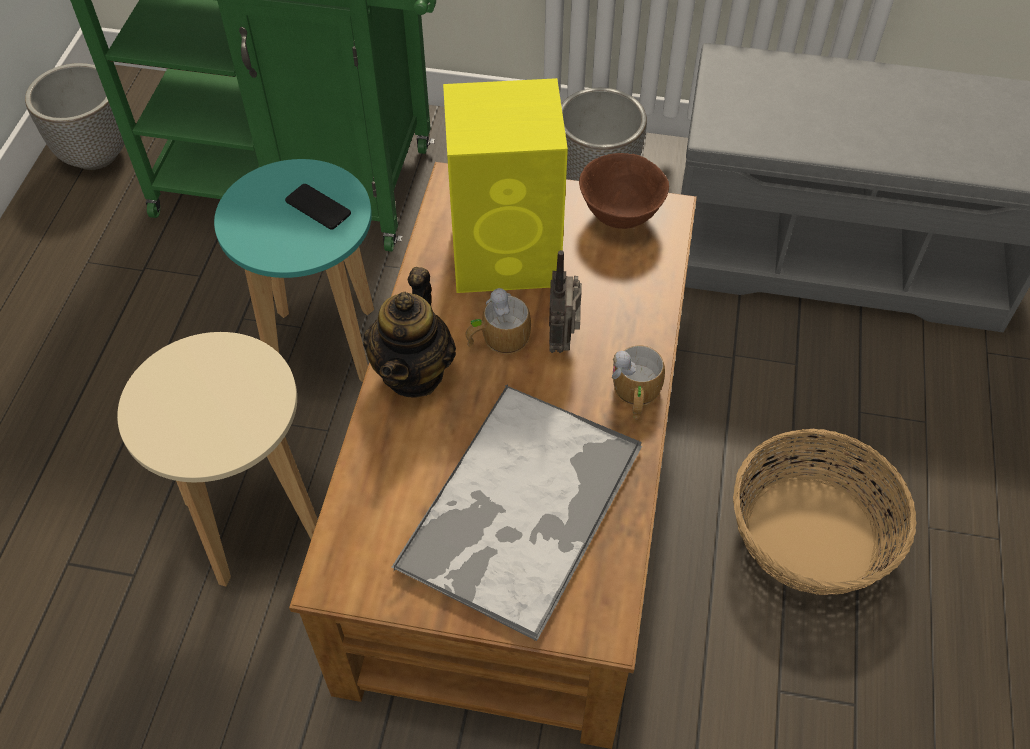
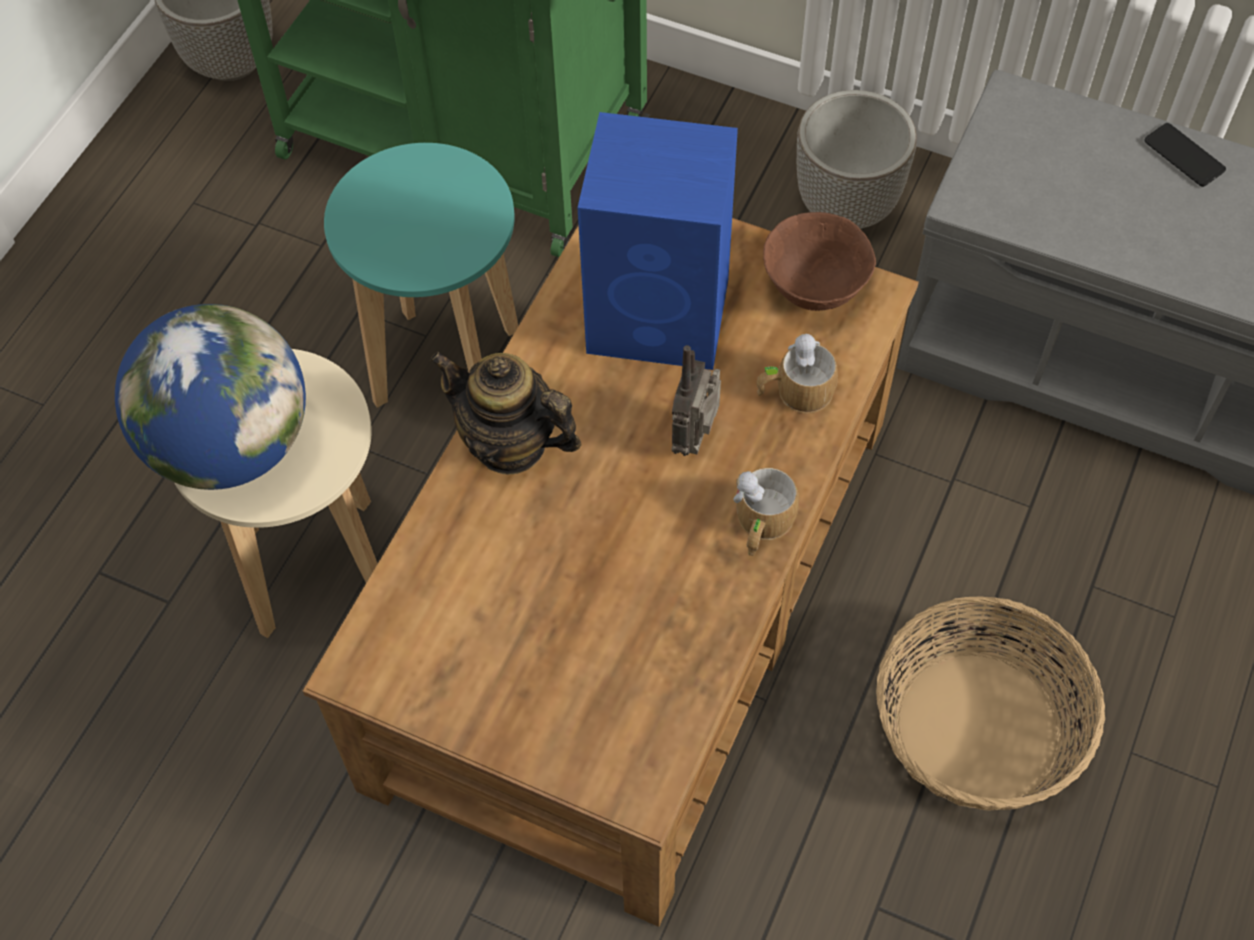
camera: 15 degrees right, 5 degrees up
(178, 417) = (230, 445): none -> globe
(318, 207) = (450, 212): phone -> phone (1184, 155)
(414, 372) = (510, 444): teapot -> teapot turned 90 degrees clockwise
(497, 339) = (618, 421): mug -> mug (794, 391)
(508, 255) = (662, 316): yellow speaker -> blue speaker
(519, 509) = (585, 635): tray -> none

